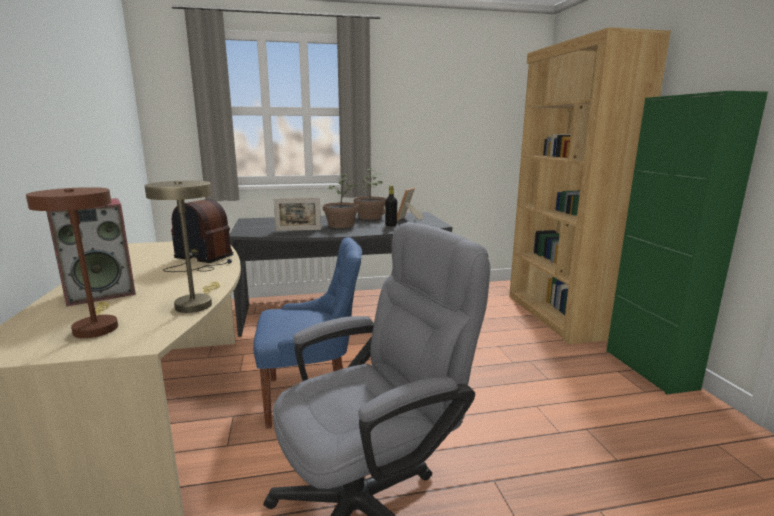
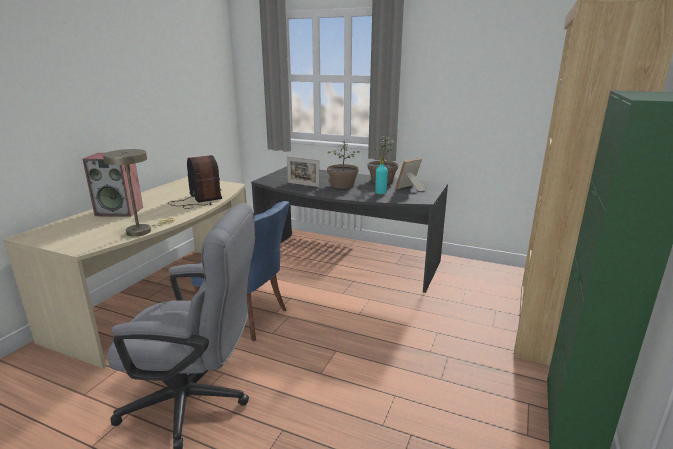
camera: 35 degrees right, 5 degrees up
(96, 326) = (83, 232): brown table lamp -> none
(391, 225) = (380, 193): black bottle -> turquoise bottle

